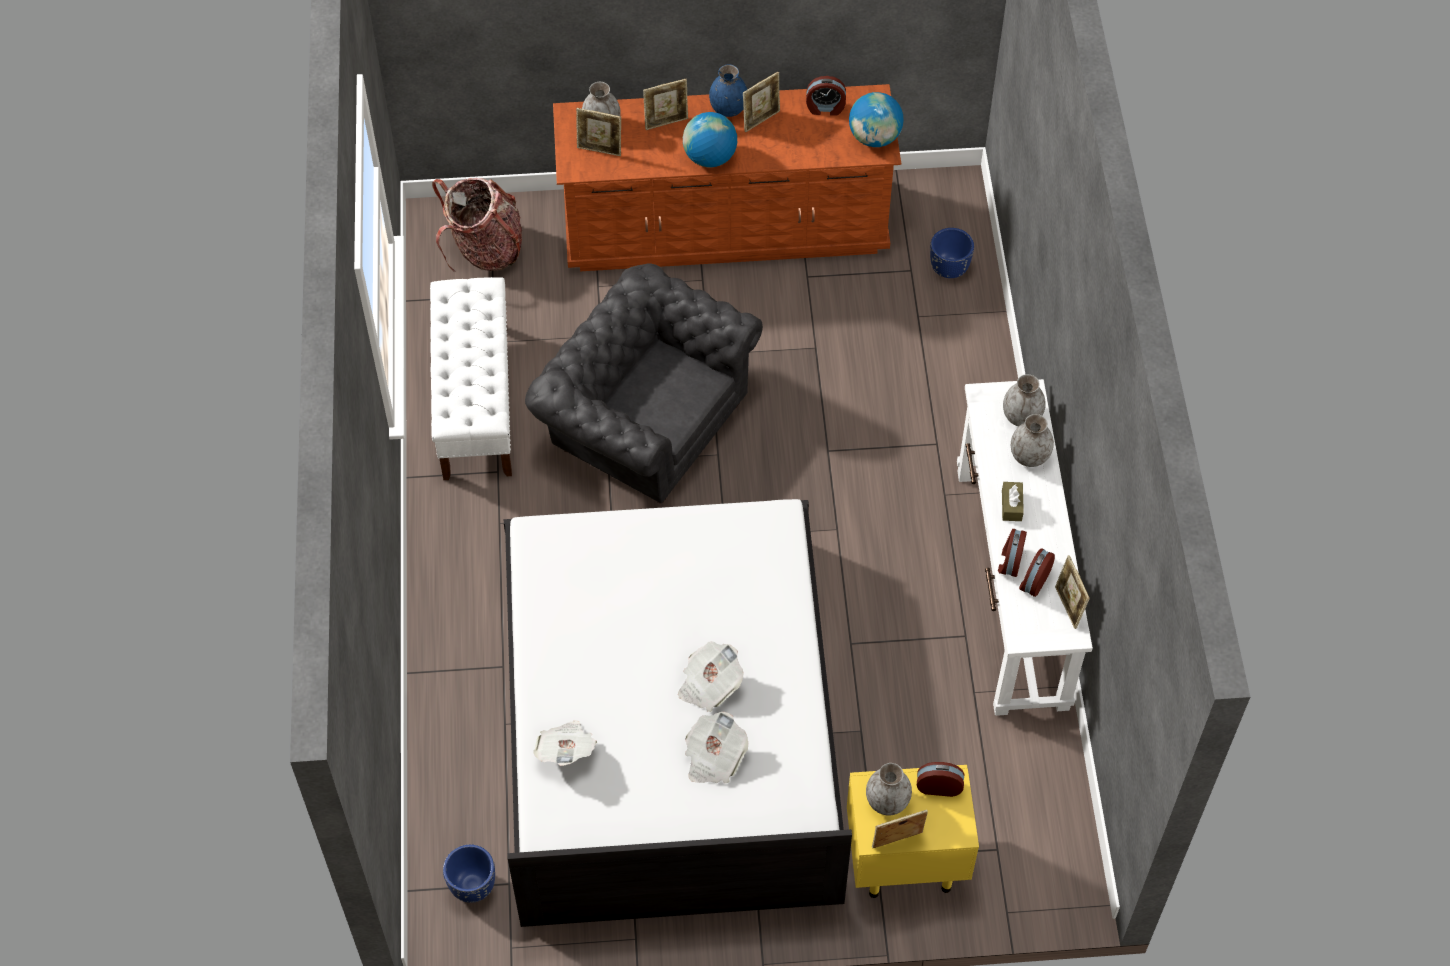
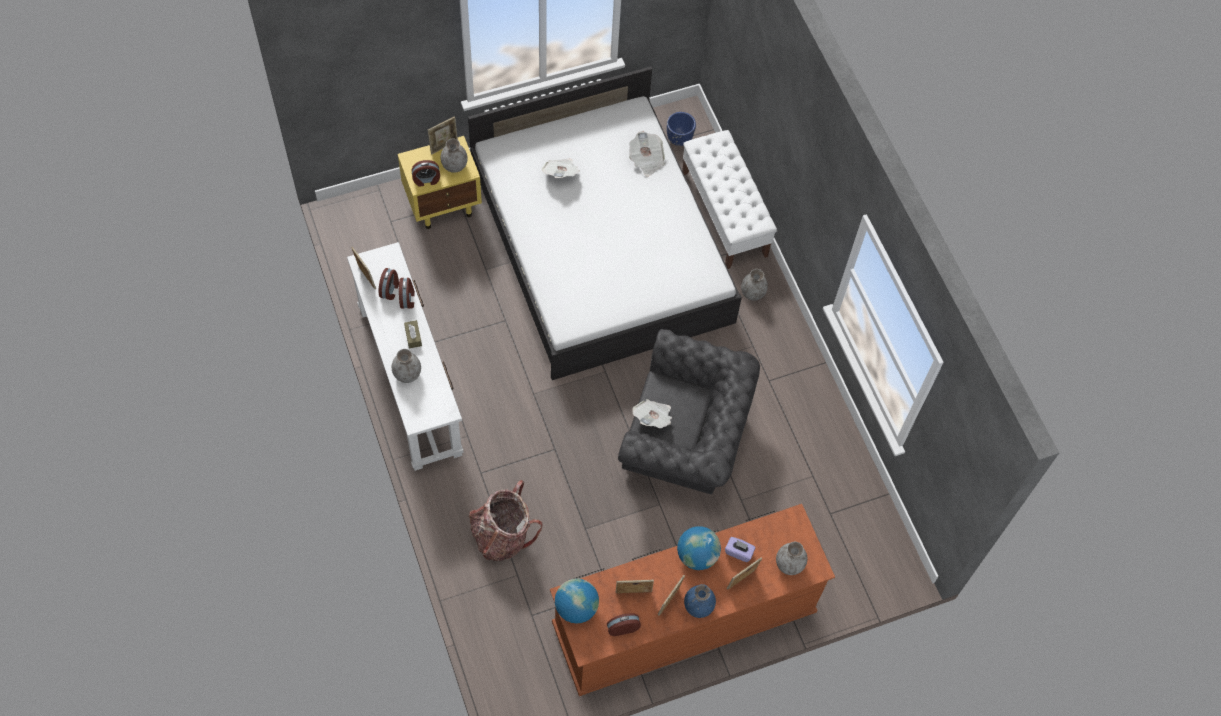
camera: 160 degrees right, 5 degrees up
(475, 401) = (805, 427): white bench -> white bench (724, 214)
(485, 249) = (853, 551): backpack -> backpack (502, 535)
(600, 150) = (782, 541): picture frame -> picture frame (633, 593)
(657, 150) = (739, 552): none -> purple tissue box
(709, 685) = (576, 212): newspaper -> newspaper (653, 418)
(949, 269) = (502, 624): blue planter -> none
(1022, 417) = (417, 402): grey vase -> grey vase (752, 293)

